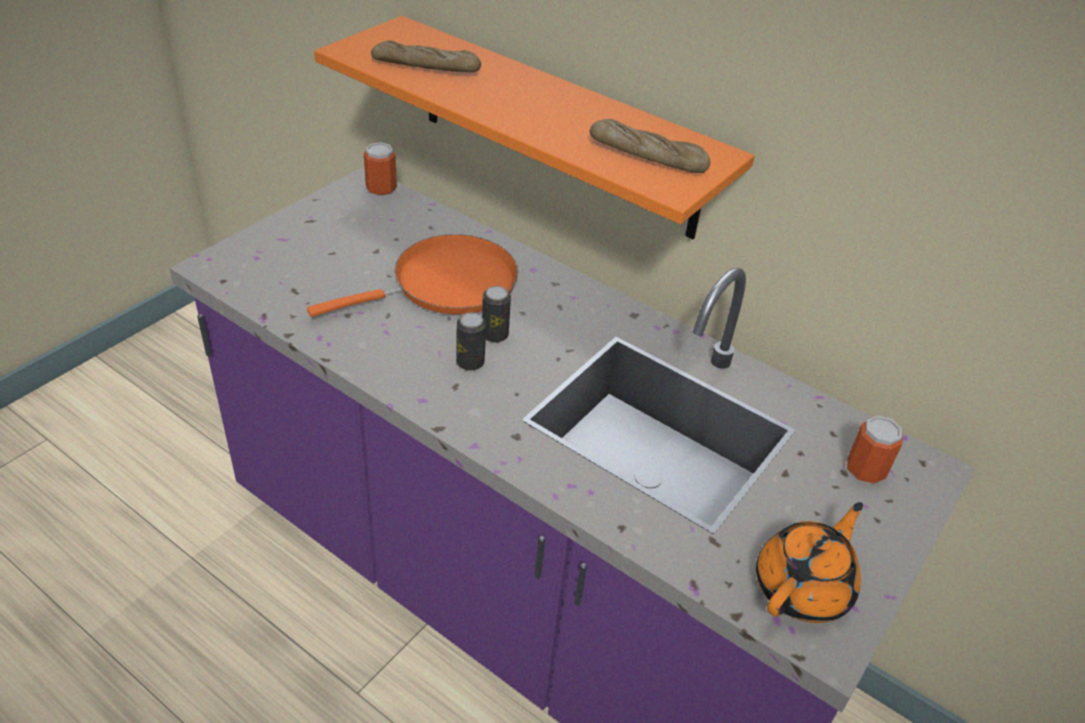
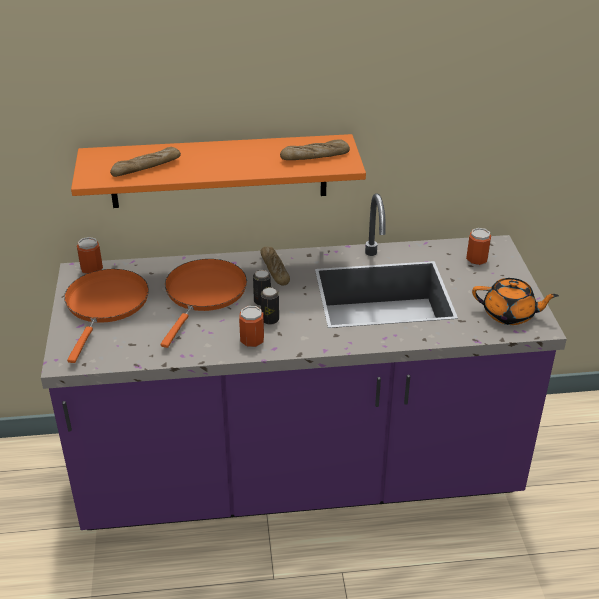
camera: 40 degrees left, 5 degrees down
(336, 233) = (105, 305): none -> orange frying pan
(413, 373) = (252, 341): none -> can
(564, 307) = (274, 270): none -> bread
(803, 587) = (509, 314): orange teapot -> orange teapot turned 105 degrees clockwise

